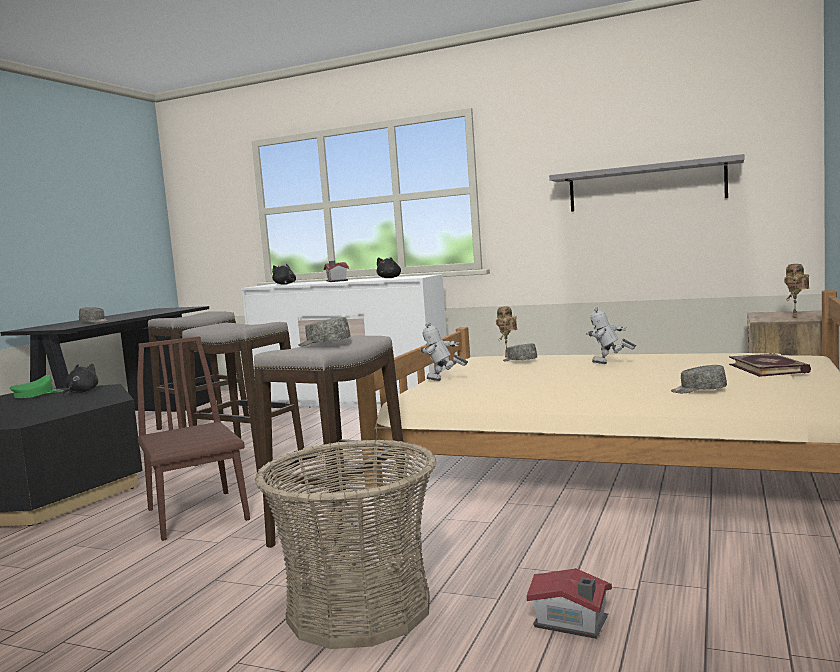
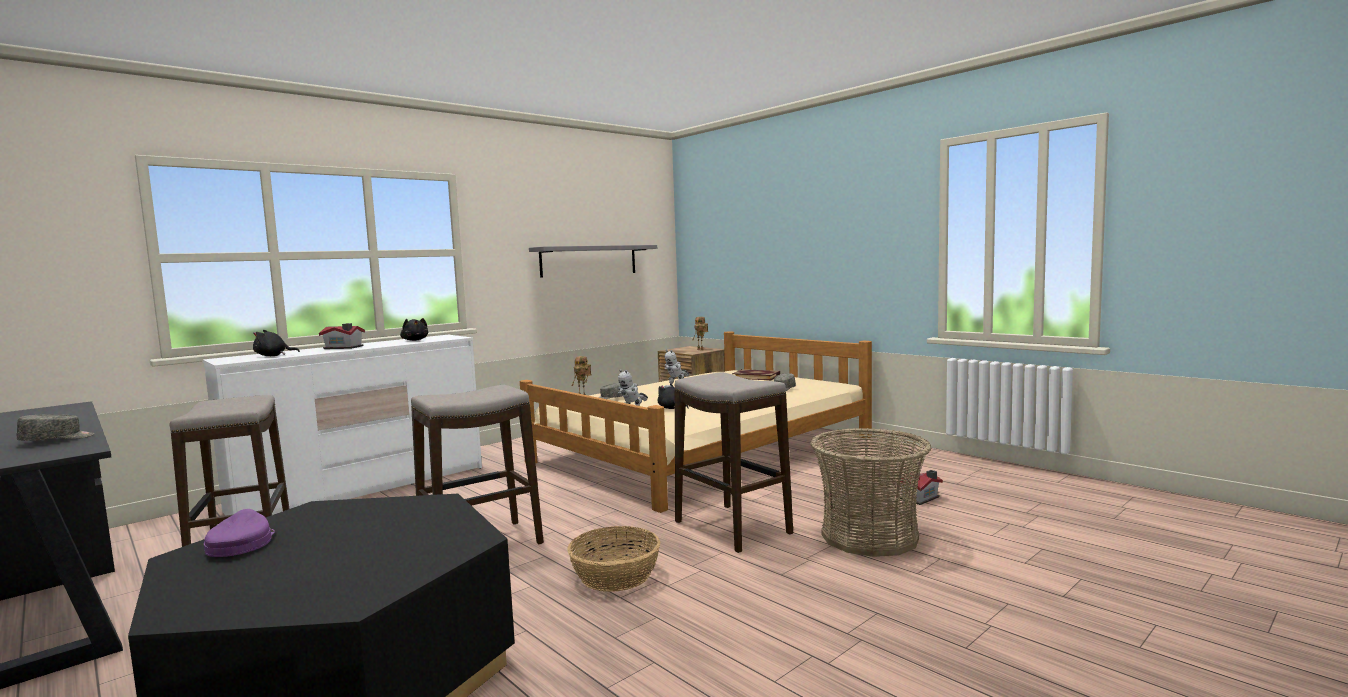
camera: 65 degrees left, 0 degrees up
(37, 394) = (240, 544): green cap -> purple cap
(81, 392) = (316, 518): black plush toy -> black plush toy (671, 408)
(197, 514) = (615, 575): brown chair -> basket
(324, 344) = (725, 381): grey cap -> none

